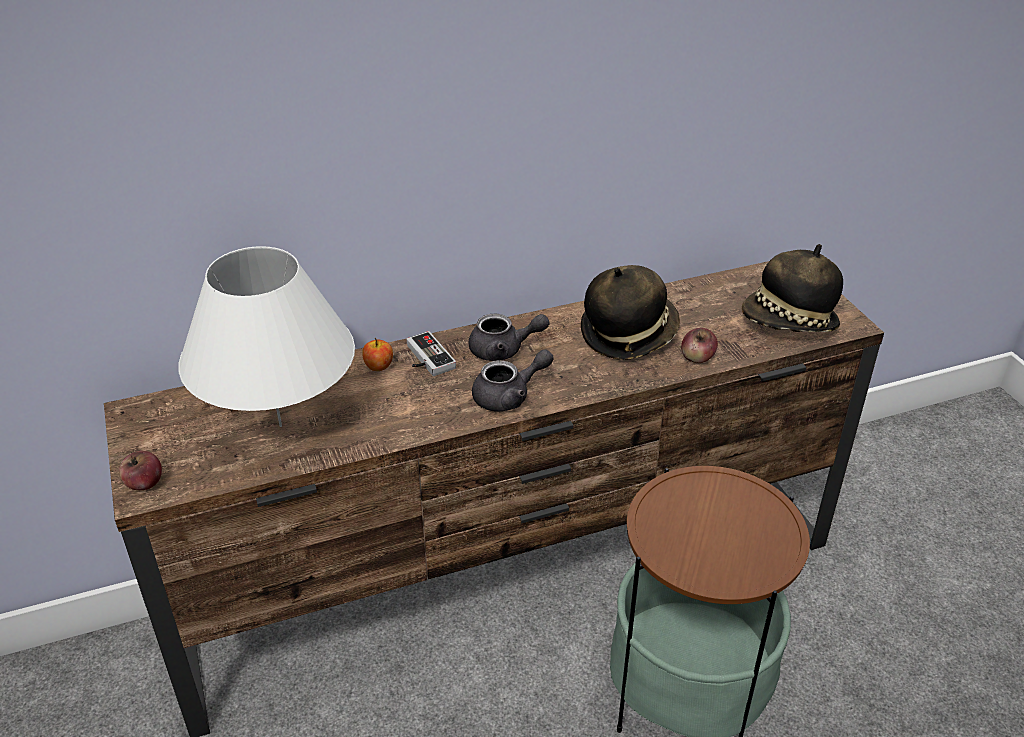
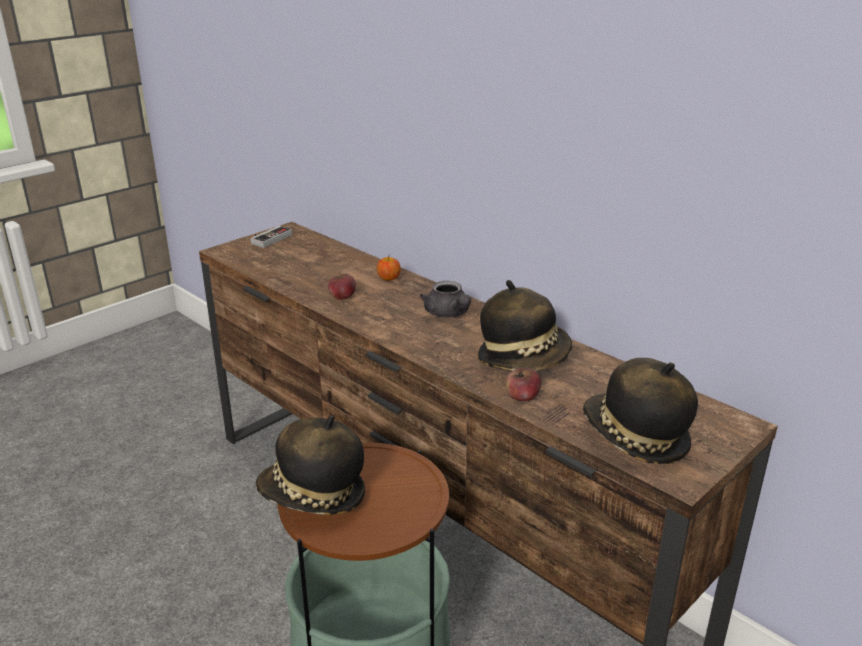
camera: 65 degrees right, 10 degrees down
(144, 484) = (230, 249): apple -> apple (342, 297)
(280, 425) = (304, 267): white table lamp -> none
(425, 359) = (411, 290): game controller -> game controller (268, 238)
(509, 396) = (394, 328): grey teapot -> none
(710, 565) = (313, 496): none -> hat

